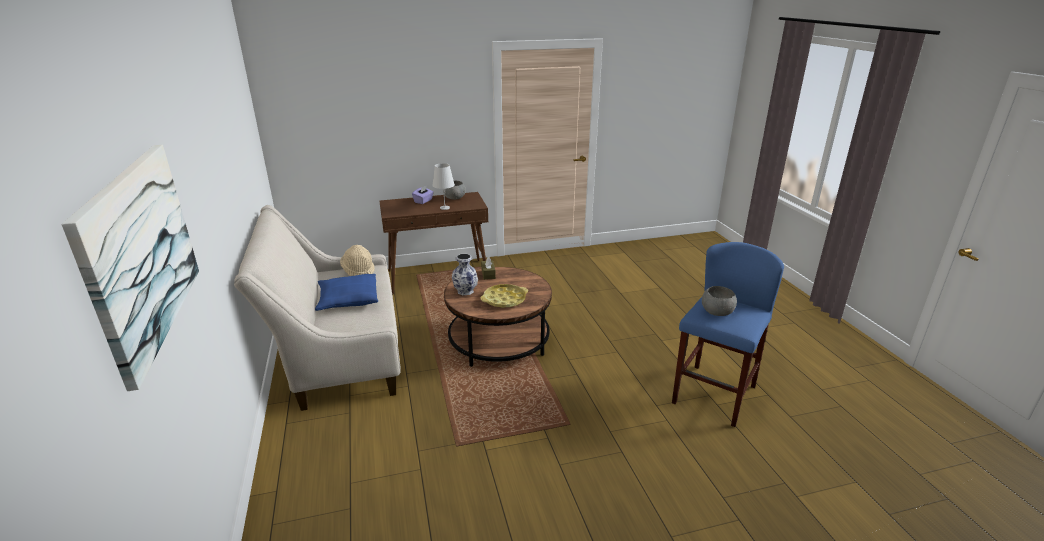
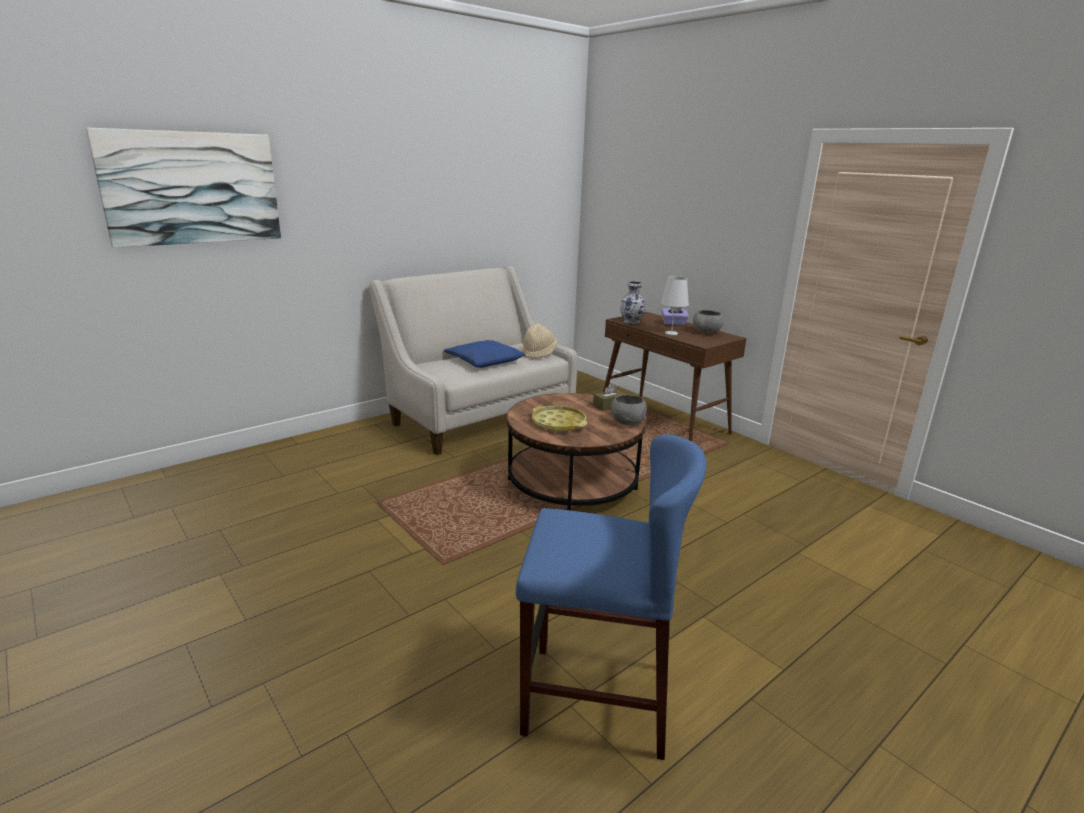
camera: 65 degrees right, 5 degrees down
(465, 291) = (555, 402): vase -> vase (631, 321)
(717, 312) = (581, 529): grey bowl -> grey bowl (628, 422)

